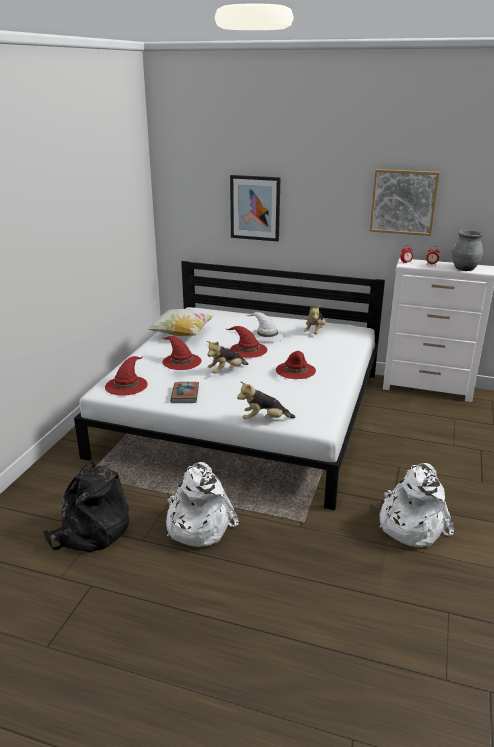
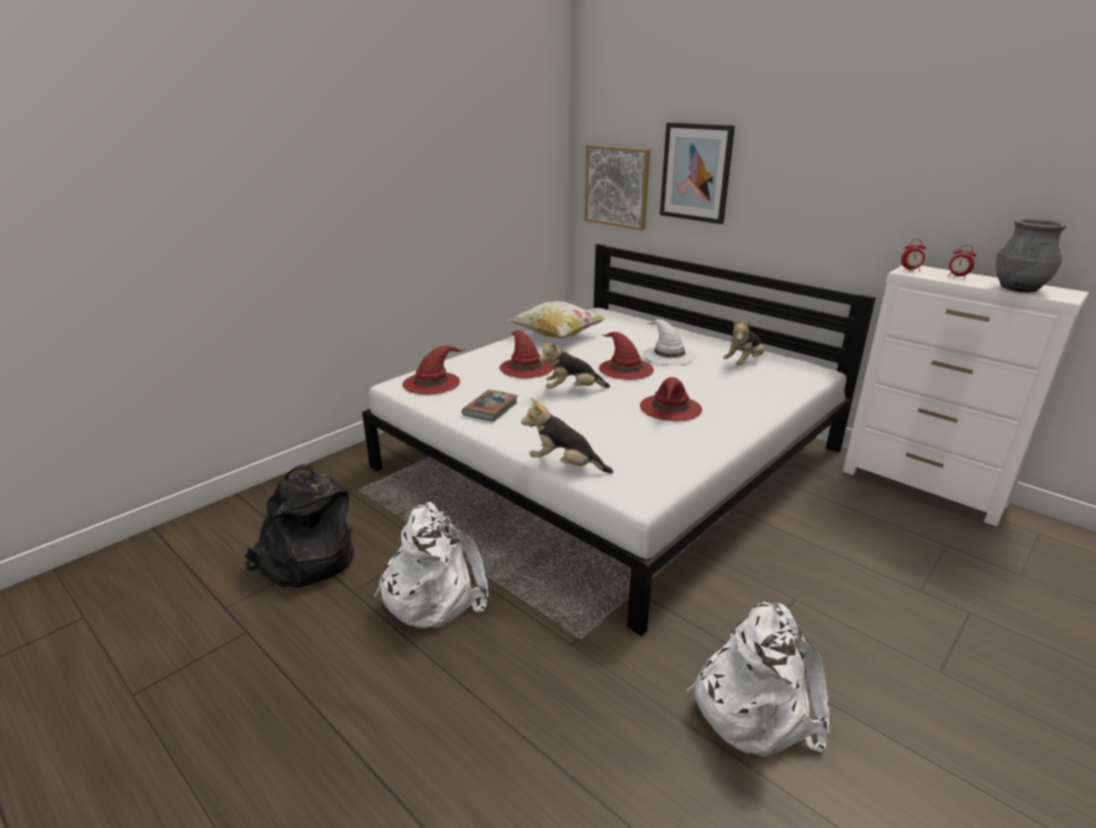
camera: 25 degrees right, 0 degrees up
(403, 202) = (926, 167): picture -> picture (617, 186)

